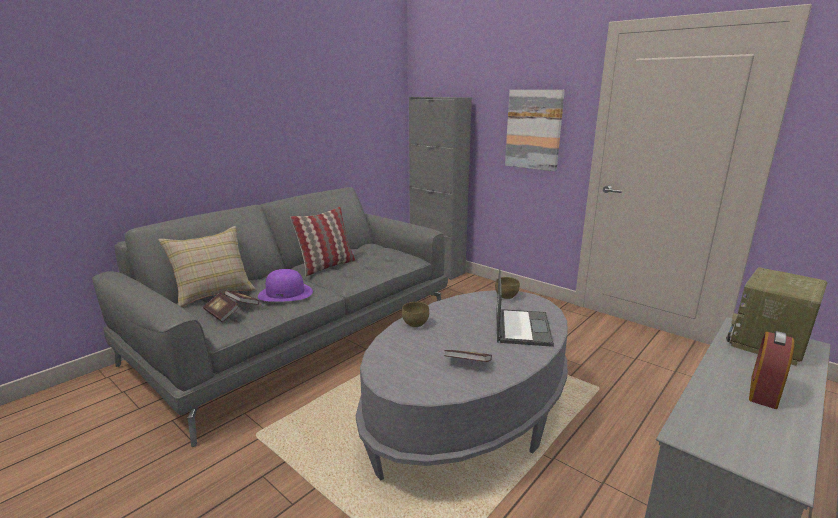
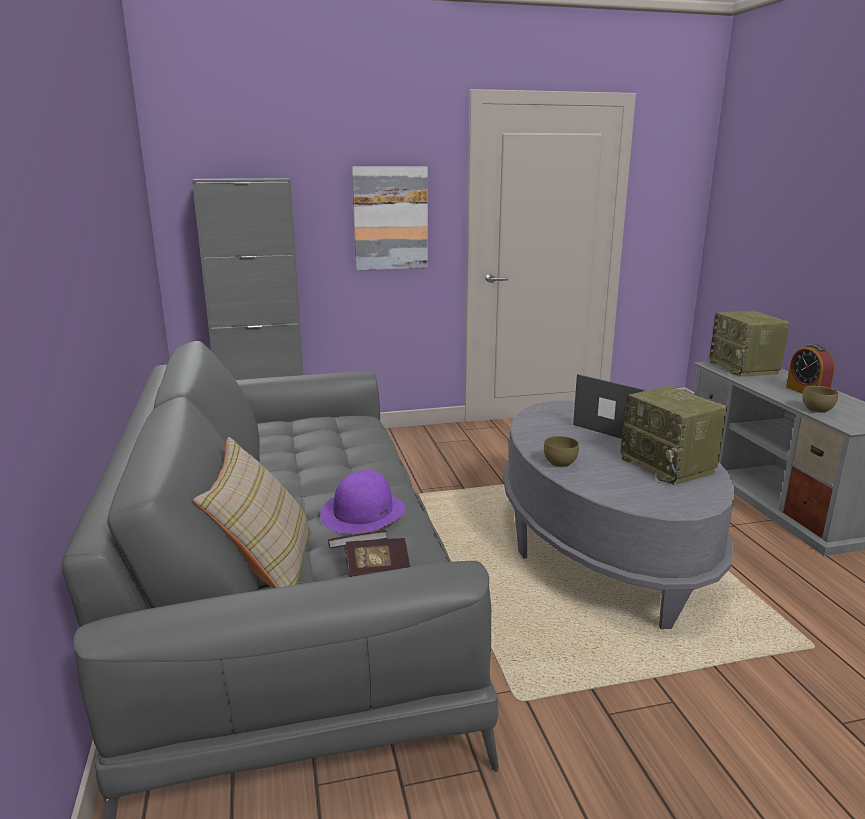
camera: 55 degrees left, 0 degrees up
(326, 266) = (298, 467): pillow -> none
(467, 364) = (669, 466): book -> radio
(507, 296) = (543, 411): brown bowl -> brown bowl (817, 410)

